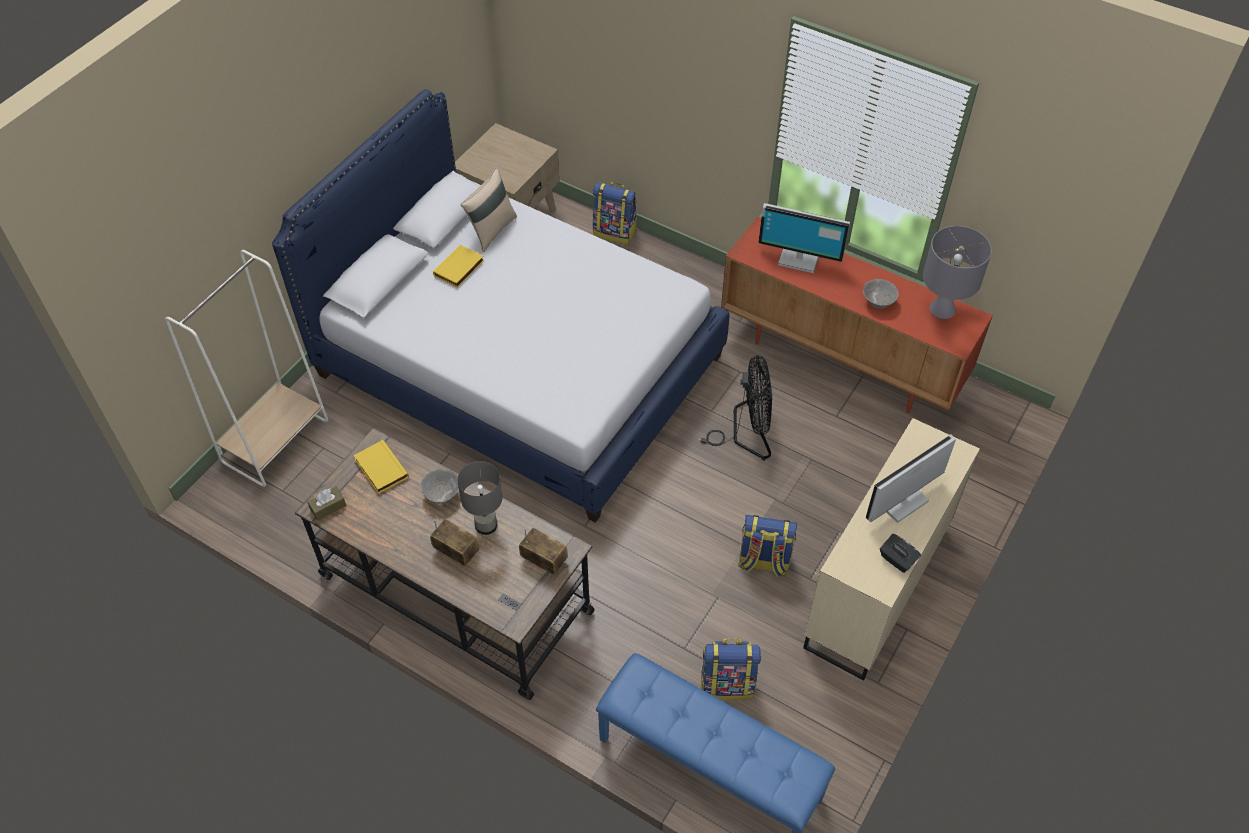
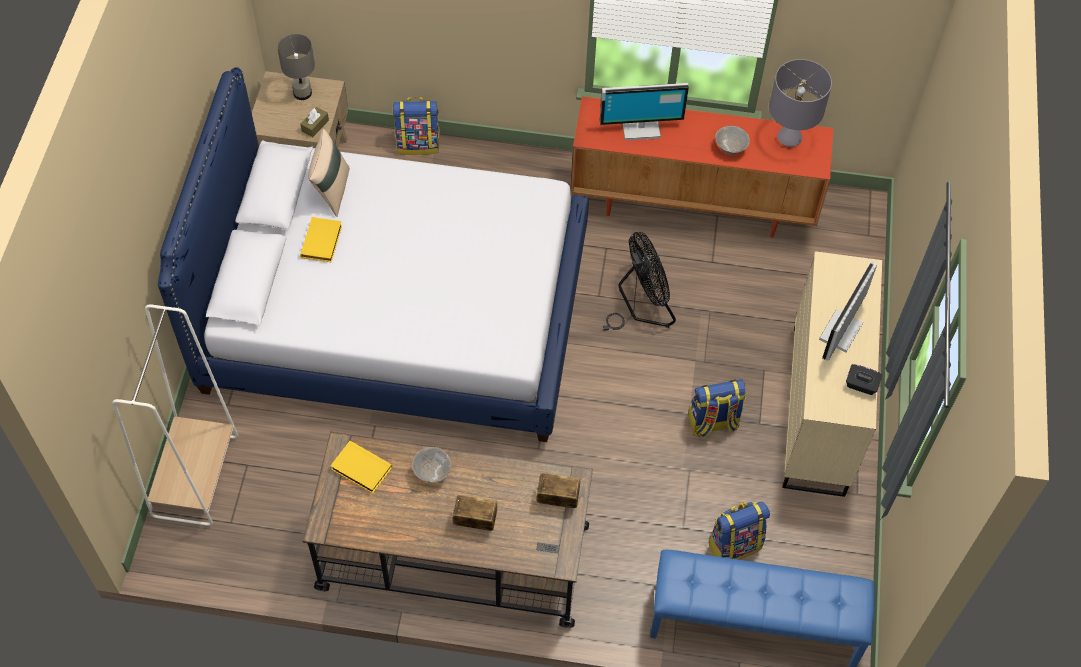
camera: 25 degrees left, 5 degrees up
(328, 507) = (332, 524): brown tissue box -> brown tissue box (315, 125)
(486, 524) = (488, 485): grey table lamp -> grey table lamp (302, 93)

